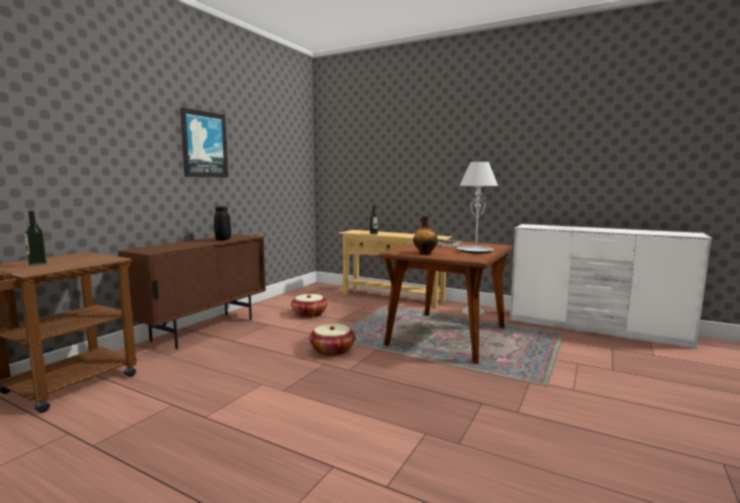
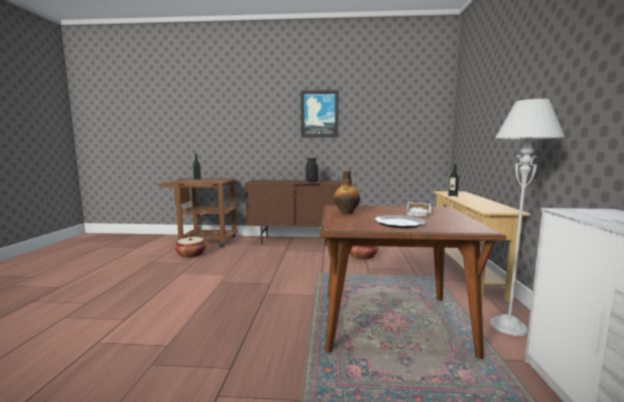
camera: 65 degrees right, 0 degrees up
(332, 350) = (297, 280): basket -> basket (191, 254)

